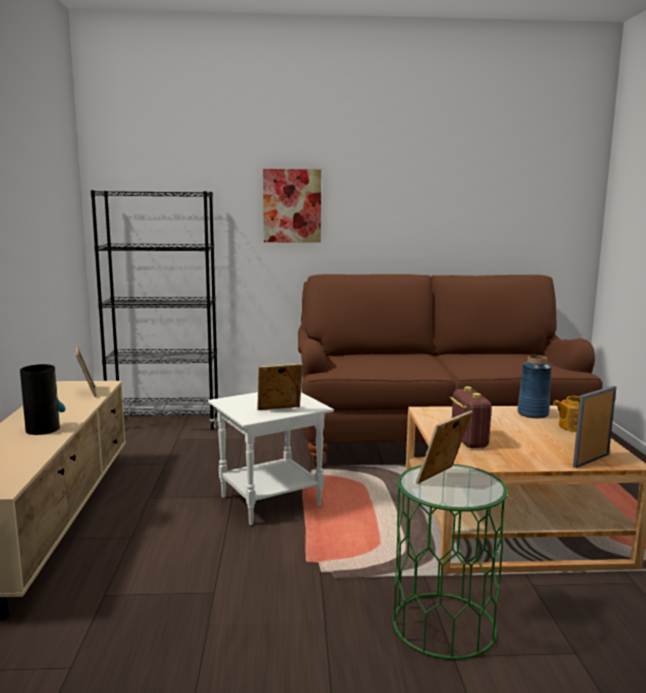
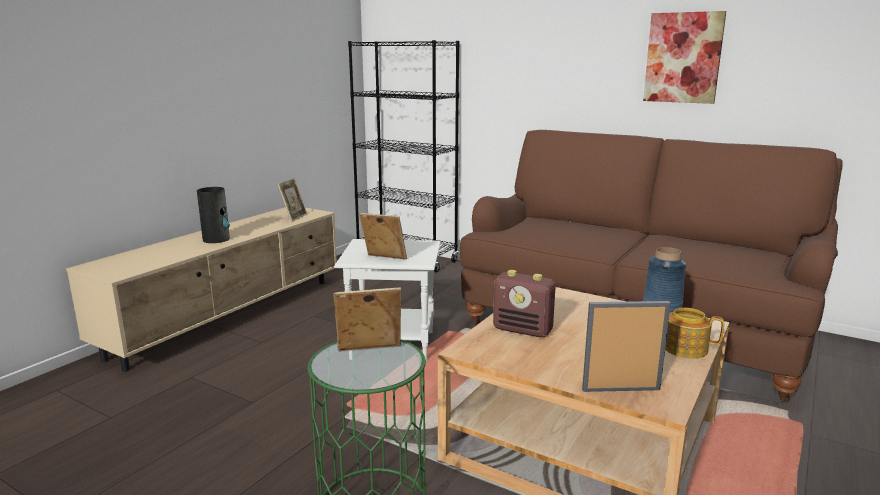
camera: 35 degrees right, 5 degrees up
(292, 206) = (534, 54): picture -> picture (683, 58)
(468, 441) = (523, 330): radio -> radio turned 90 degrees clockwise

